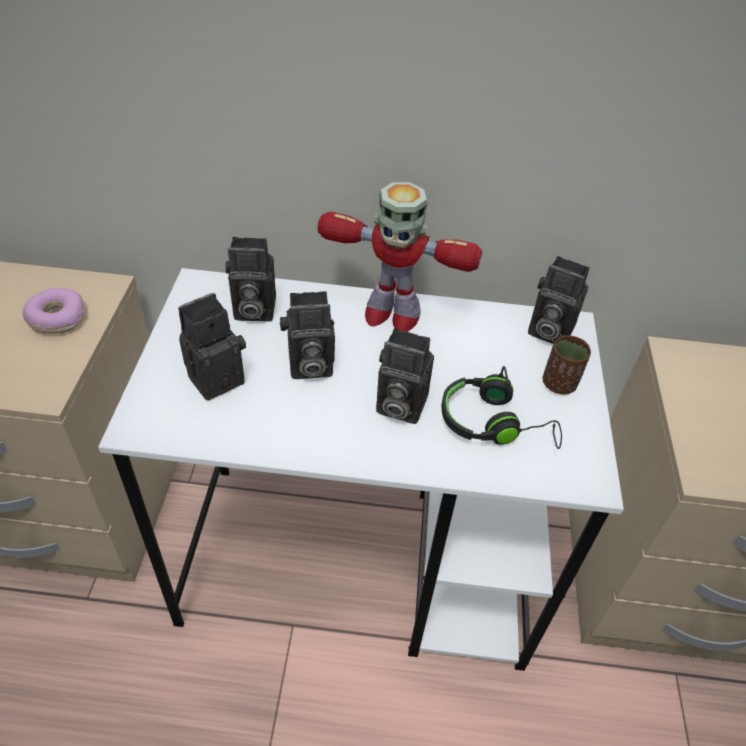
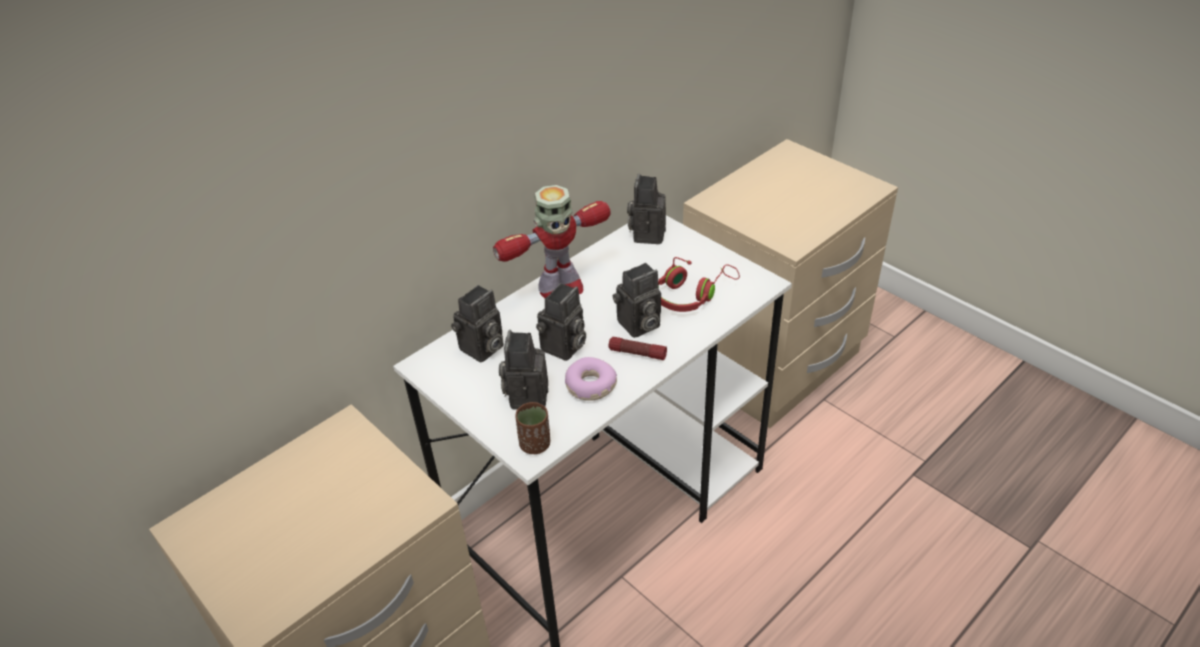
camera: 45 degrees left, 5 degrees down
(57, 318) = (349, 467): donut -> donut (590, 386)
(355, 429) = (637, 353): none -> flashlight
(494, 423) = (691, 295): black headphones -> red headphones
(547, 331) = (647, 233): camera -> camera turned 120 degrees clockwise
(559, 384) = (690, 253): brown cup -> brown cup (535, 444)

